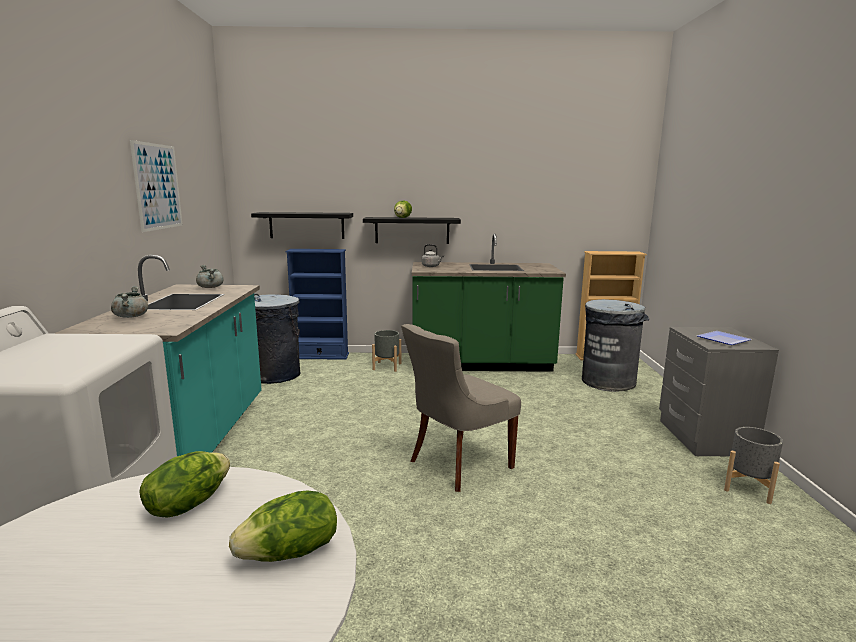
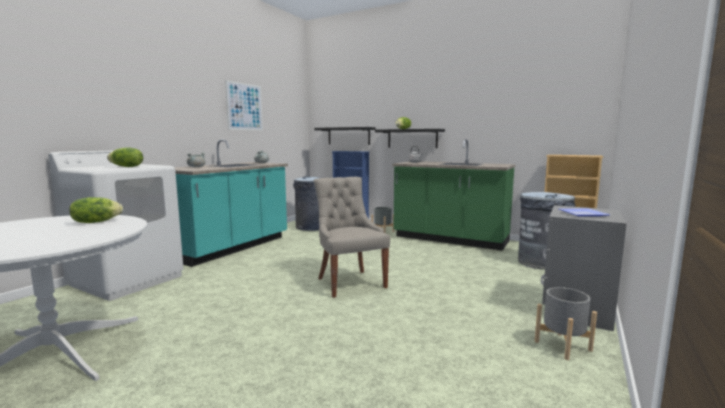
camera: 30 degrees right, 5 degrees down
(290, 553) = (88, 237): lettuce -> lettuce (127, 167)
(458, 464) = (349, 282): grey chair -> grey chair turned 75 degrees clockwise

